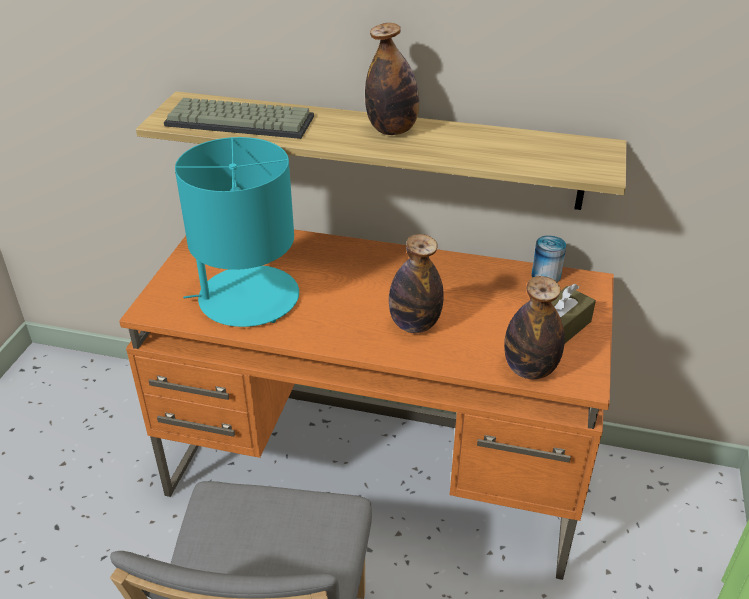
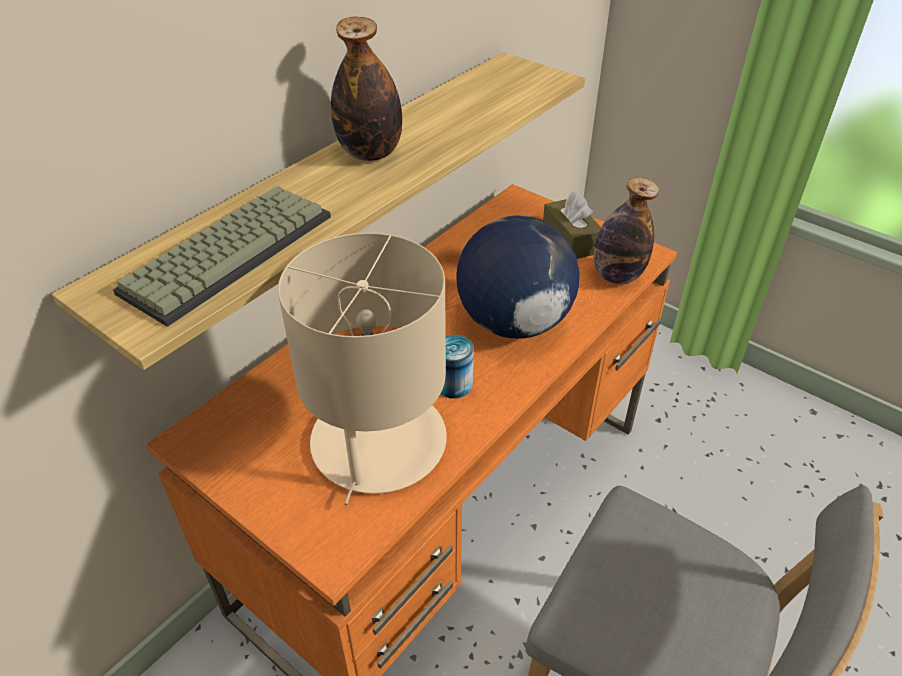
camera: 65 degrees left, 5 degrees up
(247, 298) = (377, 442): turquoise table lamp -> beige table lamp
(414, 324) = (513, 323): bottle -> globe
(546, 275) = (490, 218): can -> can (453, 384)

